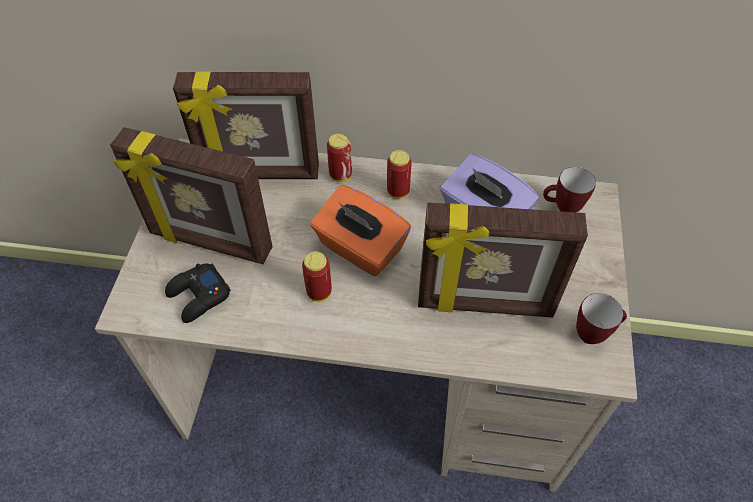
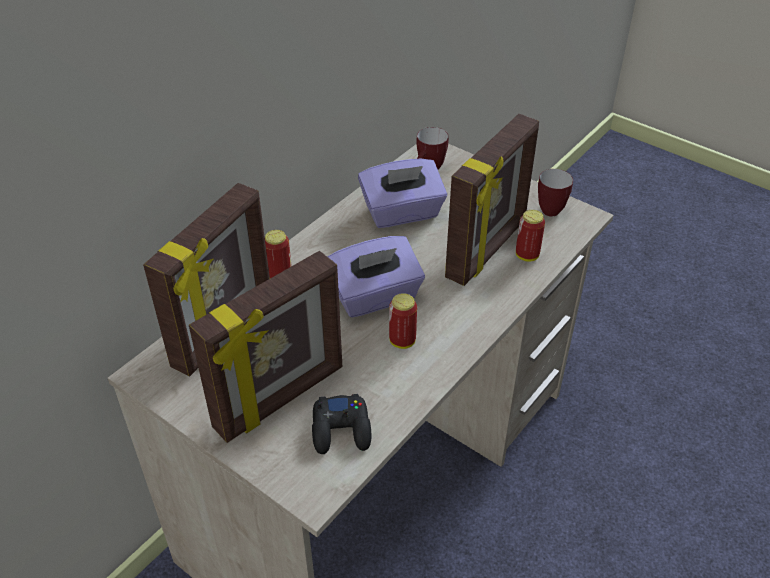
camera: 60 degrees left, 10 degrees down
(360, 248) = (375, 297): orange tissue box -> purple tissue box
(398, 192) = (332, 248): can -> can (527, 256)

